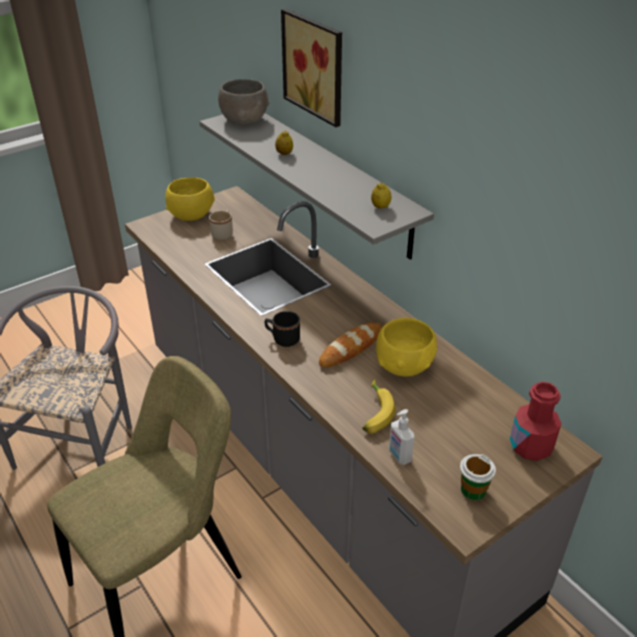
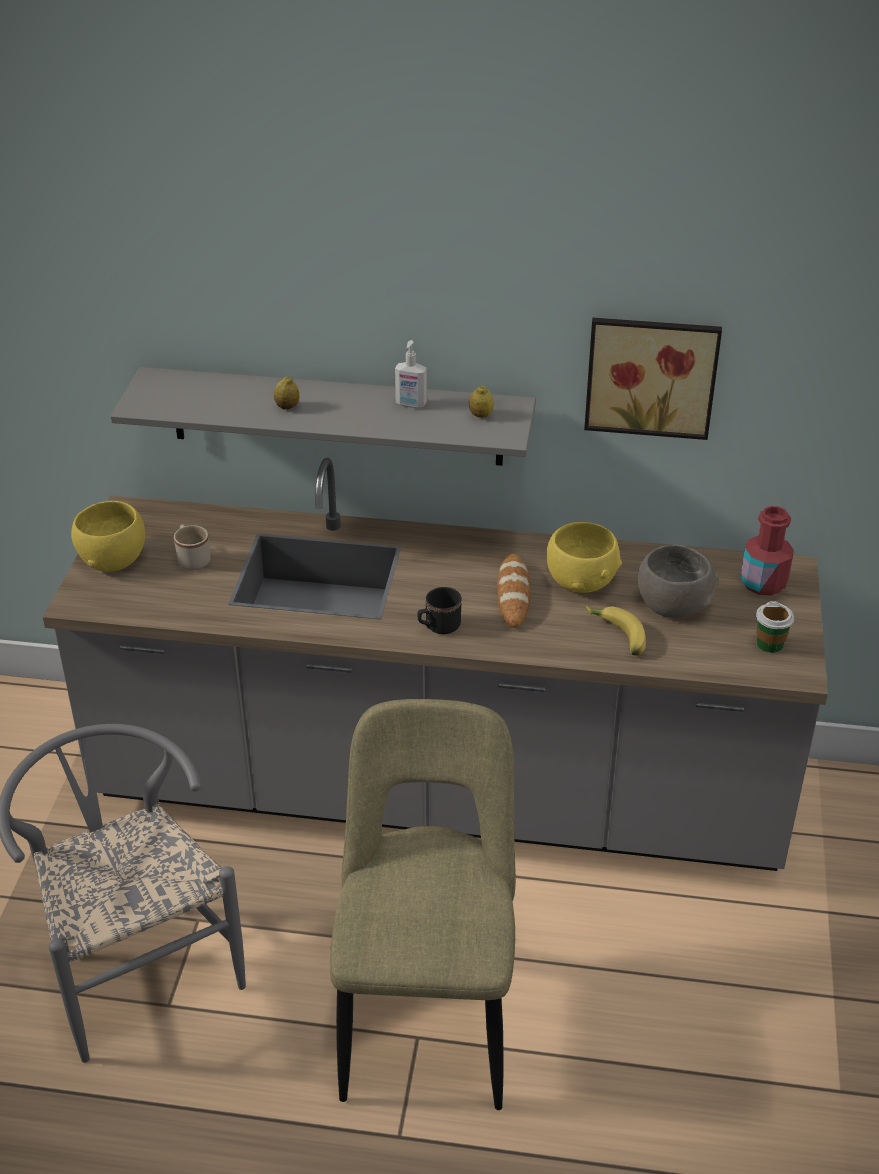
camera: 45 degrees left, 0 degrees up
(245, 120) = (166, 388): grey bowl -> grey bowl (673, 604)
(316, 66) = (291, 279): picture -> picture (651, 375)
(399, 456) = (685, 657): soap dispenser -> soap dispenser (411, 404)

